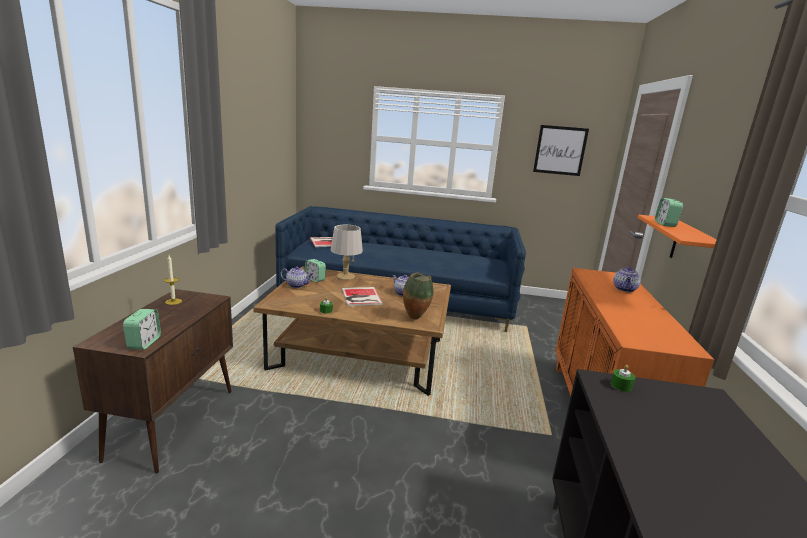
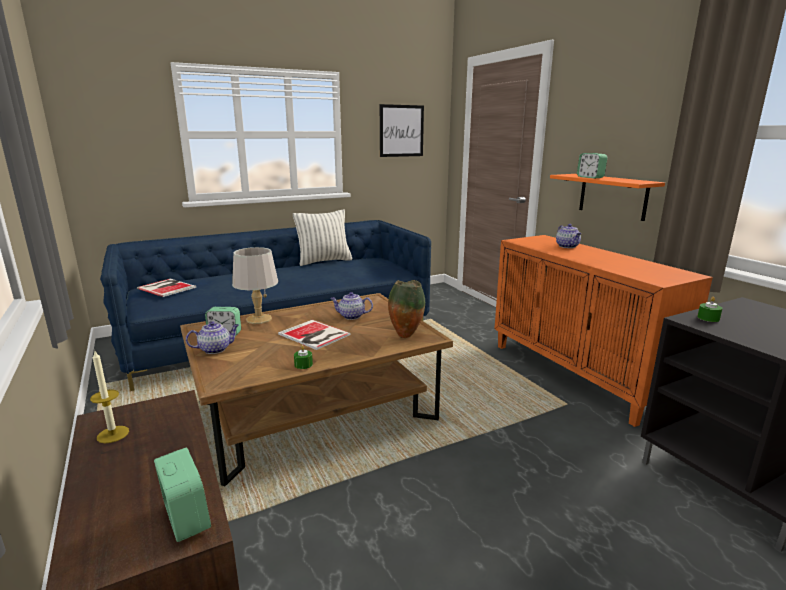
camera: 35 degrees left, 0 degrees up
(447, 251) = (324, 261): none -> pillow

